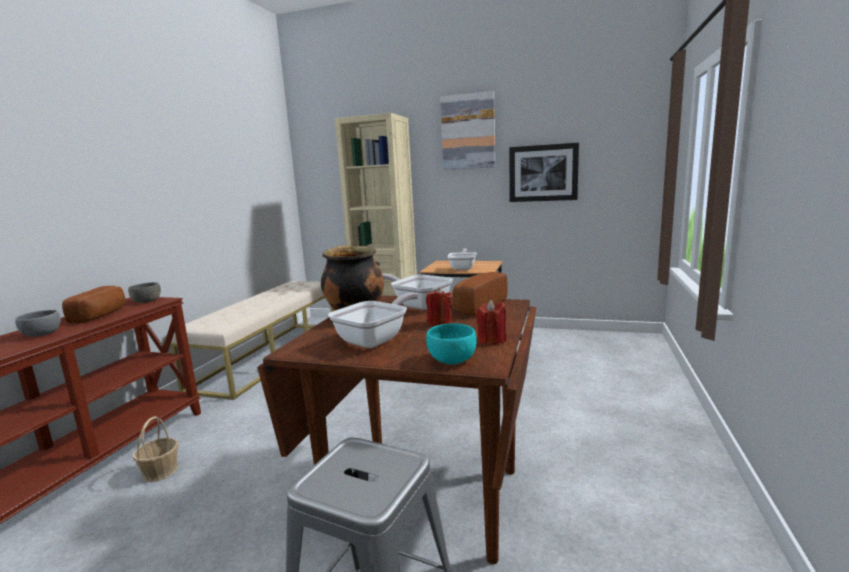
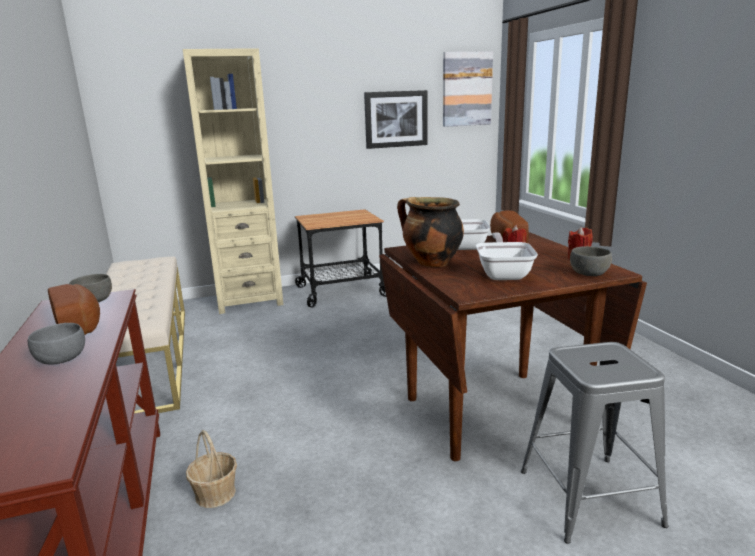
camera: 35 degrees left, 5 degrees up
(452, 359) = (589, 273): turquoise bowl -> grey bowl
(463, 268) = (343, 219): frying pan -> none
(468, 132) = (321, 74): picture -> picture (466, 89)

